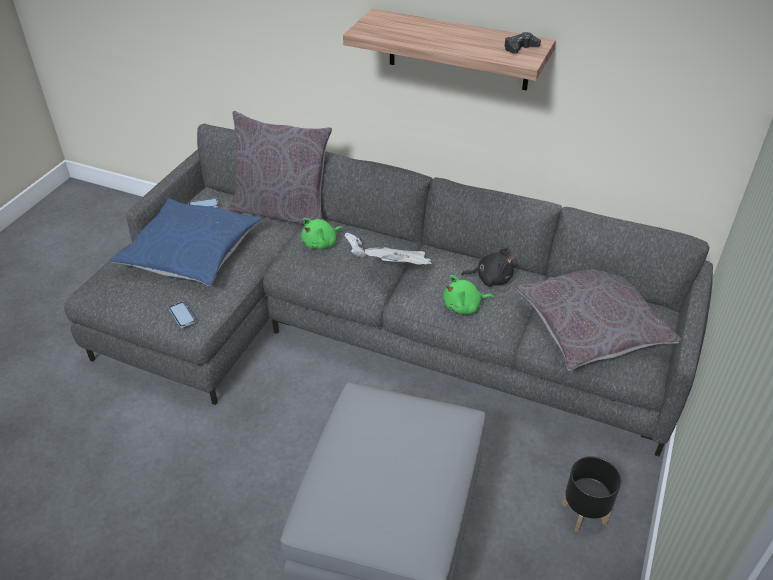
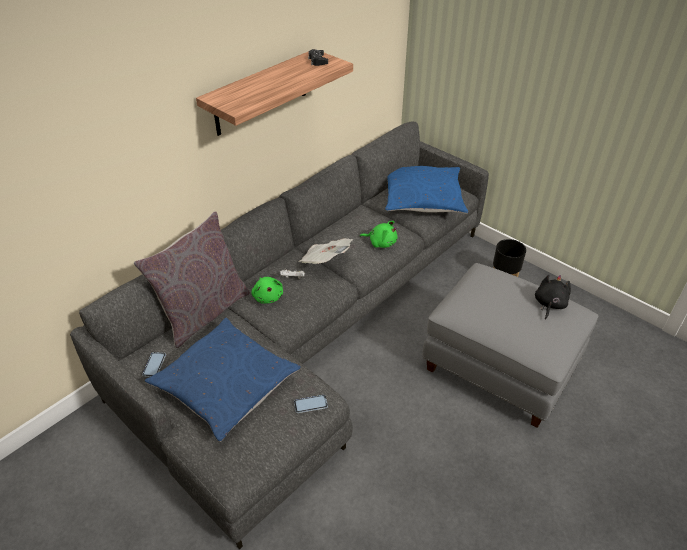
camera: 70 degrees left, 0 degrees up
(464, 306) = (381, 242): green plush toy -> green plush toy turned 75 degrees counterclockwise
(491, 278) = (359, 223): black plush toy -> black plush toy (549, 304)
(592, 326) = (423, 198): grey pillow -> blue pillow

